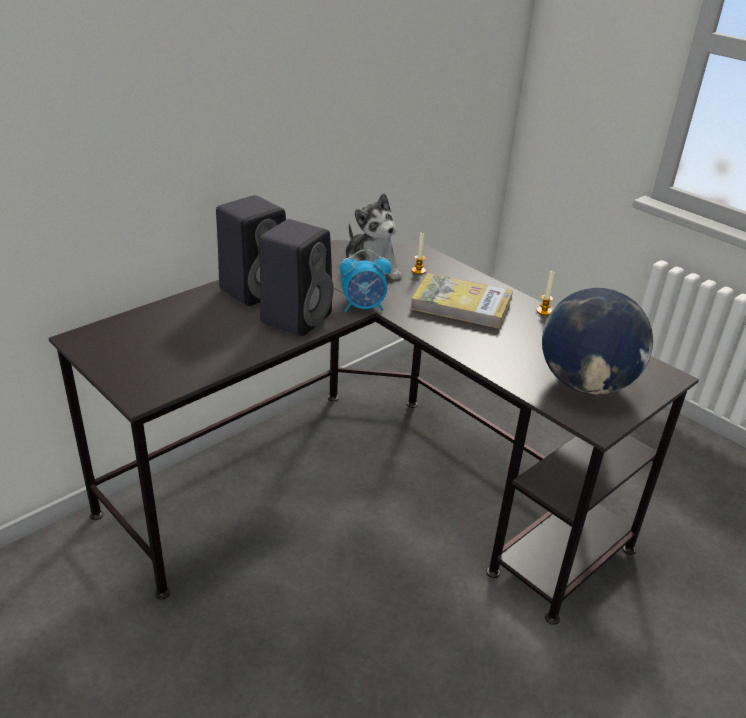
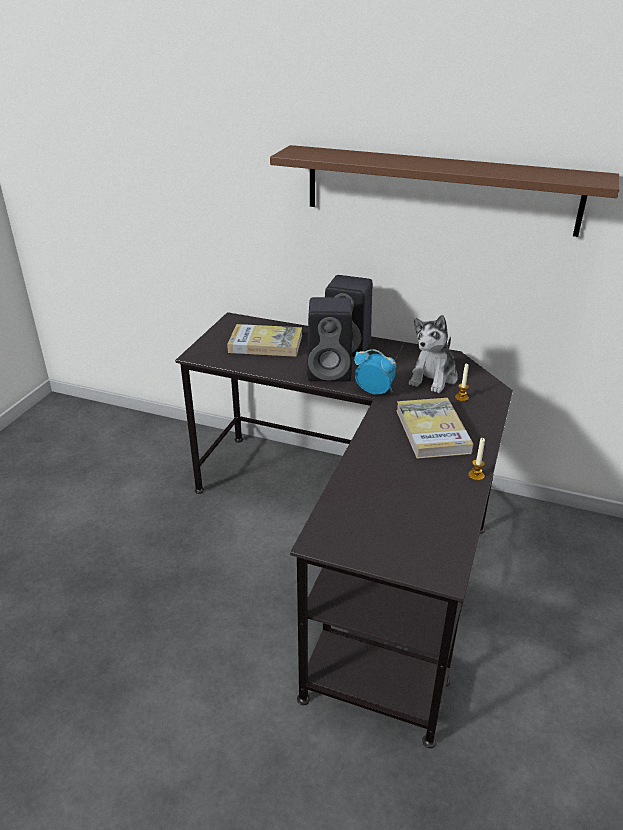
camera: 65 degrees right, 0 degrees up
(180, 336) = (265, 344): none -> book
(293, 62) = (439, 190): none -> brown shelf
(364, 307) = (374, 391): alarm clock -> alarm clock turned 150 degrees clockwise
(586, 384) = (377, 523): globe -> none

